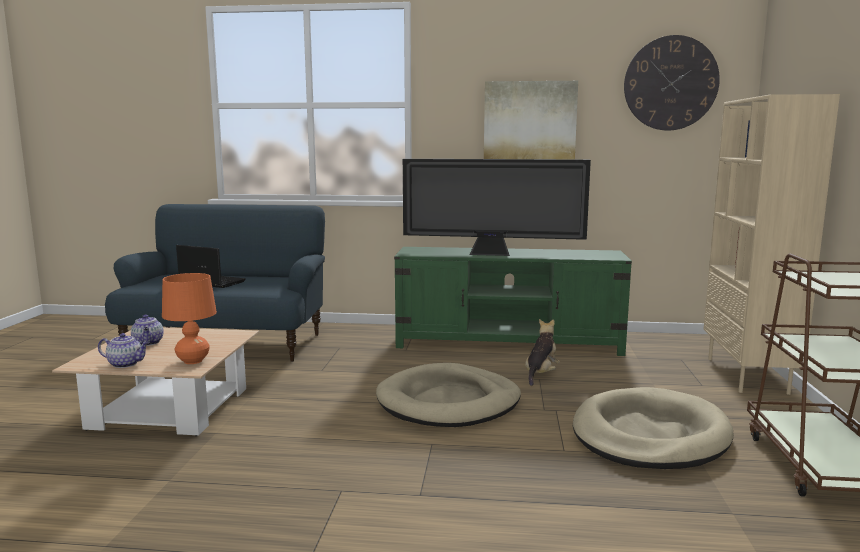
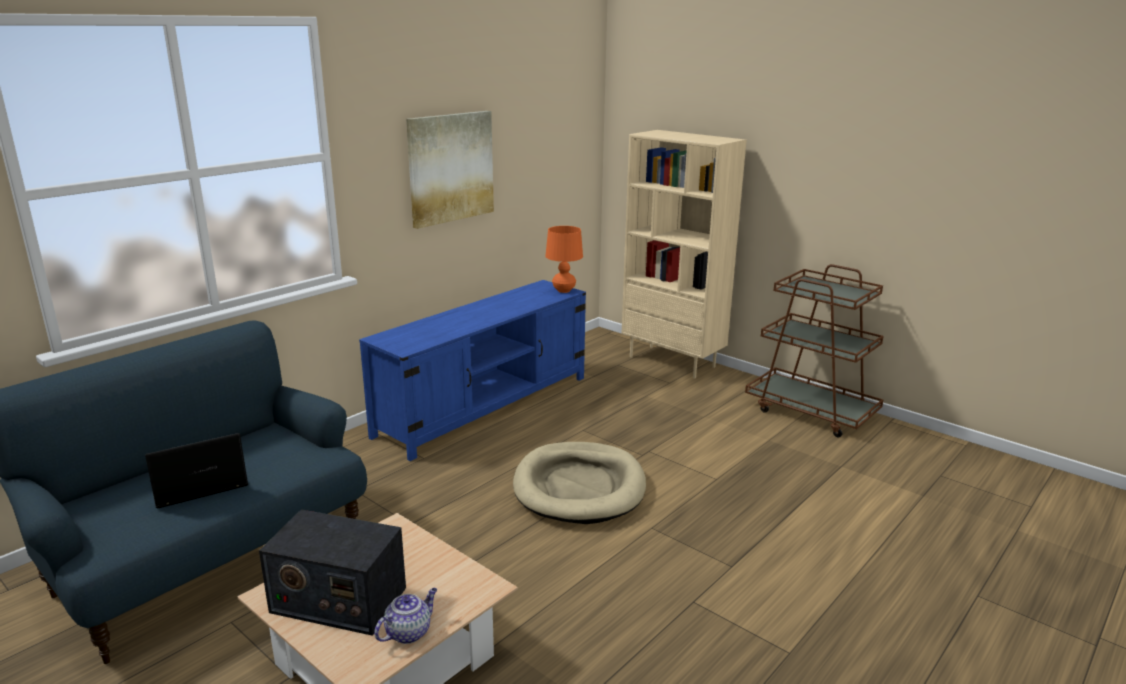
camera: 55 degrees left, 10 degrees up
(148, 343) = (338, 600): teapot -> radio
(193, 361) = (459, 581): orange table lamp -> orange table lamp (563, 290)
(492, 254) = (476, 321): television -> none
(509, 343) = (485, 406): green tv stand -> blue tv stand
(541, 374) = (574, 424): plush toy -> none
(649, 435) = (724, 439): beige dog bed -> none
(670, 83) = (553, 107): wall clock -> none

